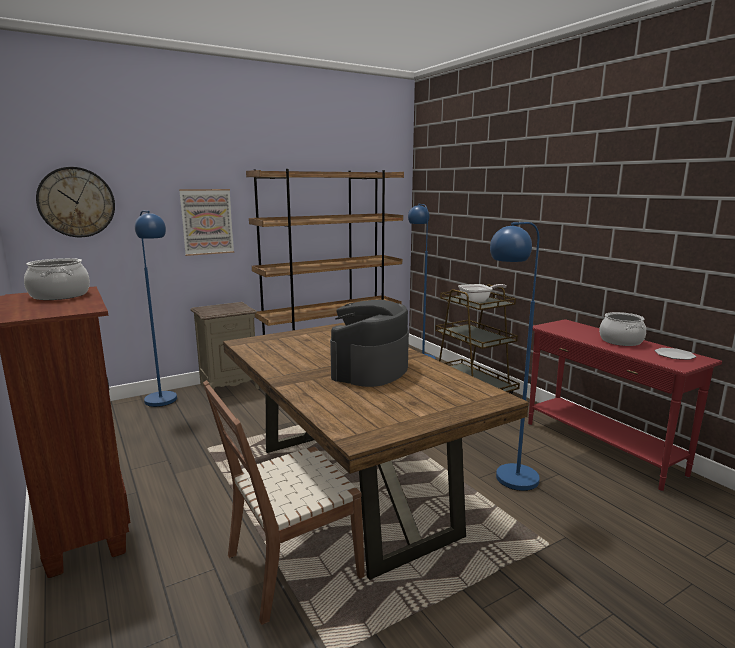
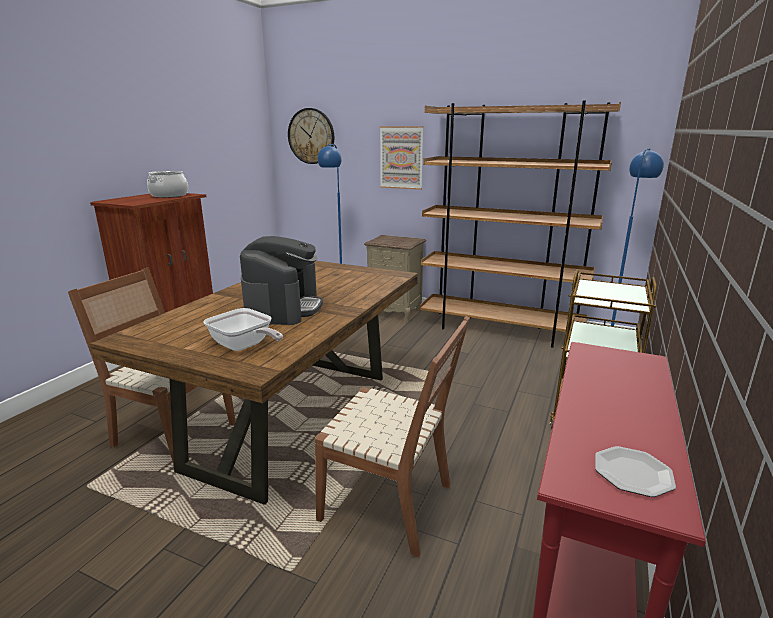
camera: 55 degrees right, 5 degrees up
(370, 370) = (283, 308): coffee machine -> coffee machine turned 105 degrees clockwise
(478, 301) = (610, 294): frying pan -> frying pan (244, 346)
(508, 483) = (392, 506): blue floor lamp -> chair
(621, 341) = (627, 413): cooking pot -> none

